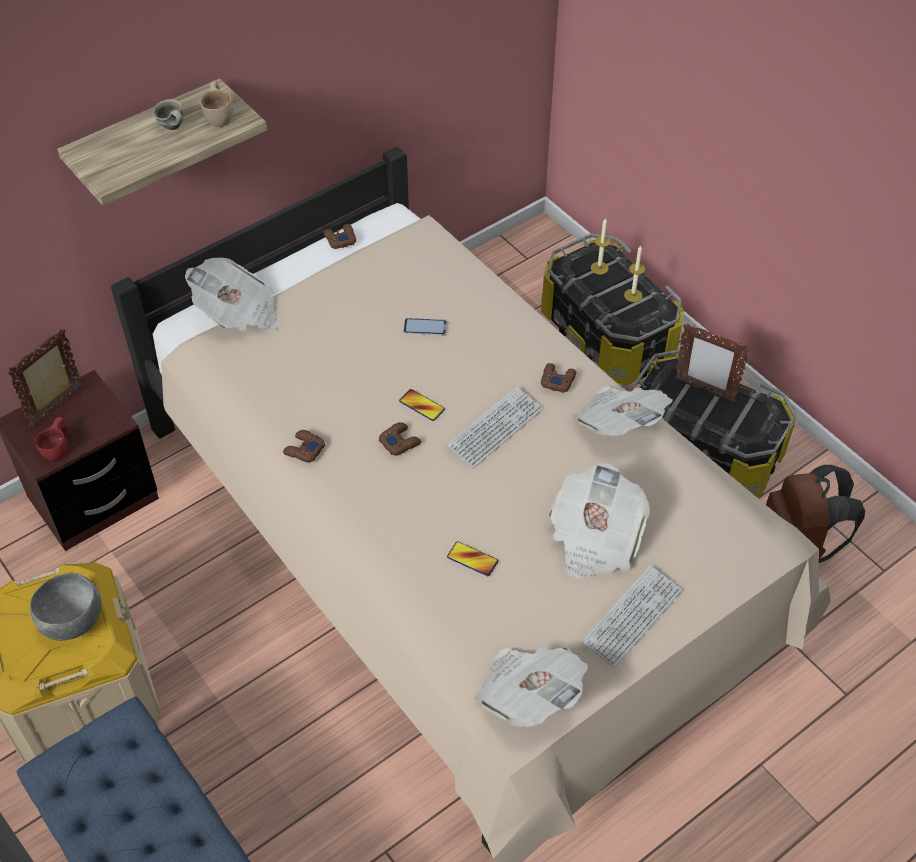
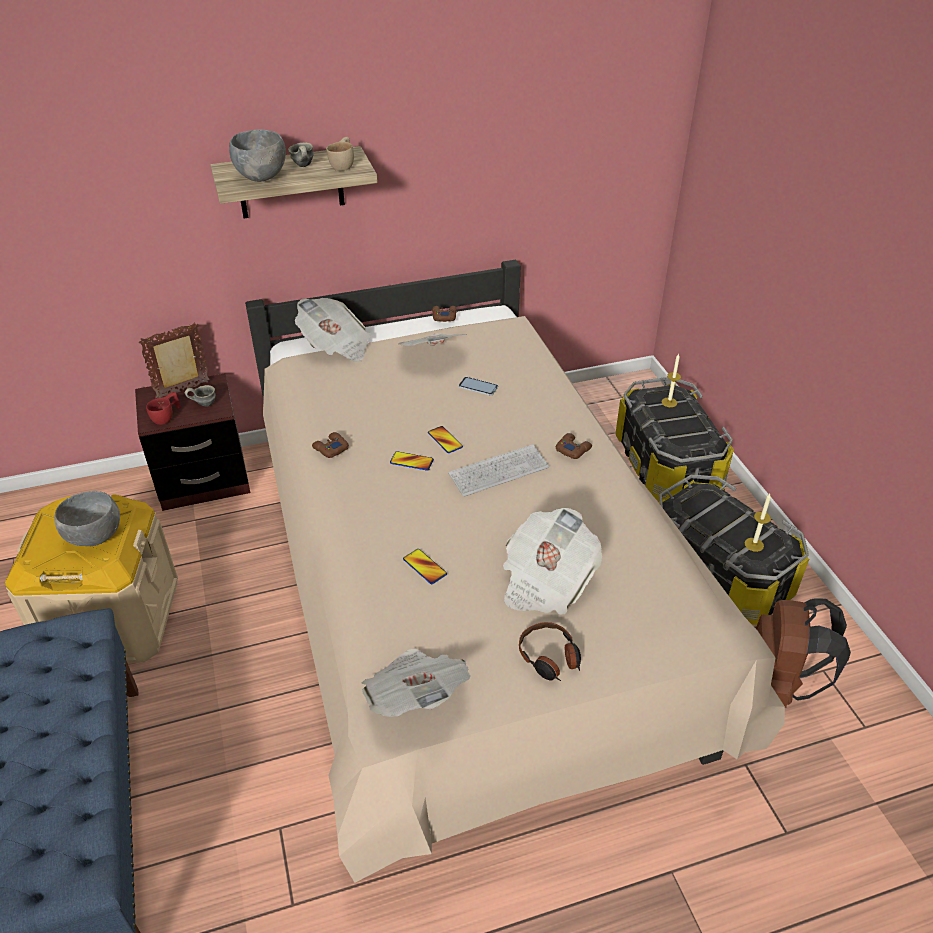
camera: 20 degrees right, 10 degrees down
(93, 418) = (204, 404): none -> grey mug
(135, 157) = (262, 177): none -> grey bowl
(399, 442) = (411, 461): brown game controller -> phone
(619, 424) = (613, 495): newspaper -> newspaper (432, 355)
(632, 617) = (550, 658): keyboard -> headphones
(633, 295) = (690, 428): candle -> candle (754, 544)
(704, 390) = (726, 513): picture frame -> none

